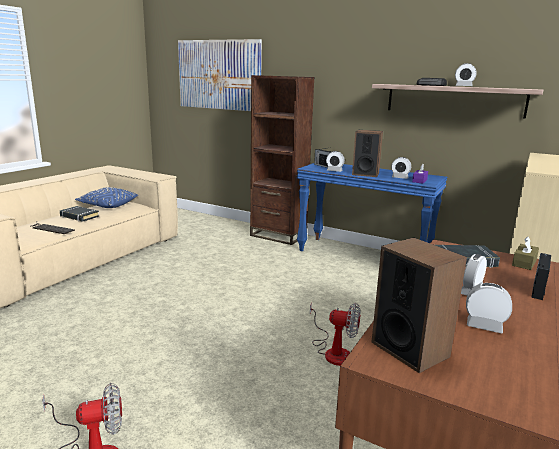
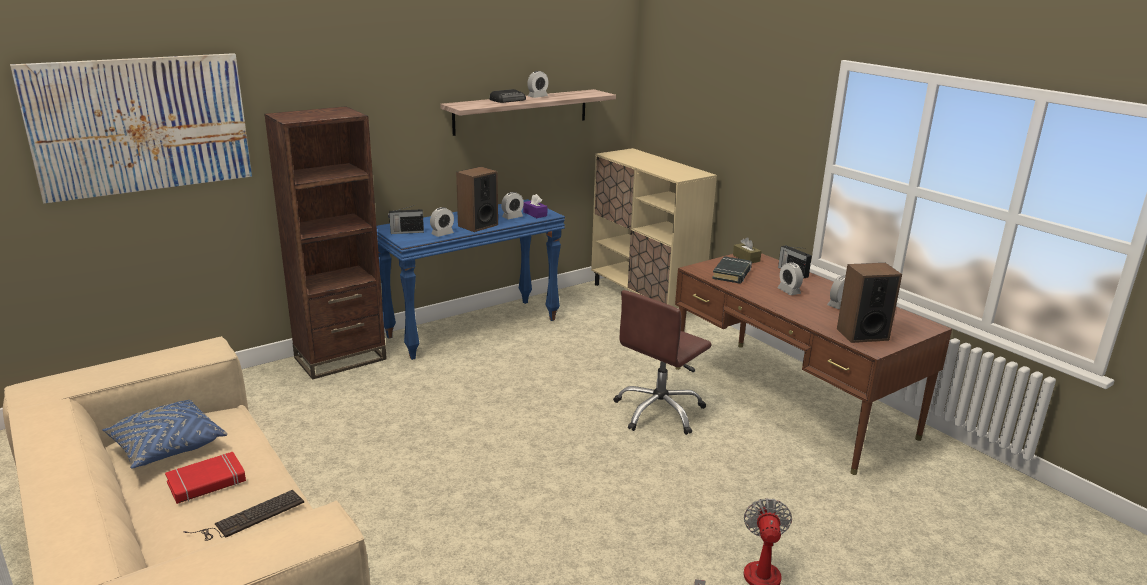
camera: 65 degrees left, 5 degrees up
(79, 216) = (207, 482): black book -> red book
(333, 351) = (659, 411): fan -> brown office chair

